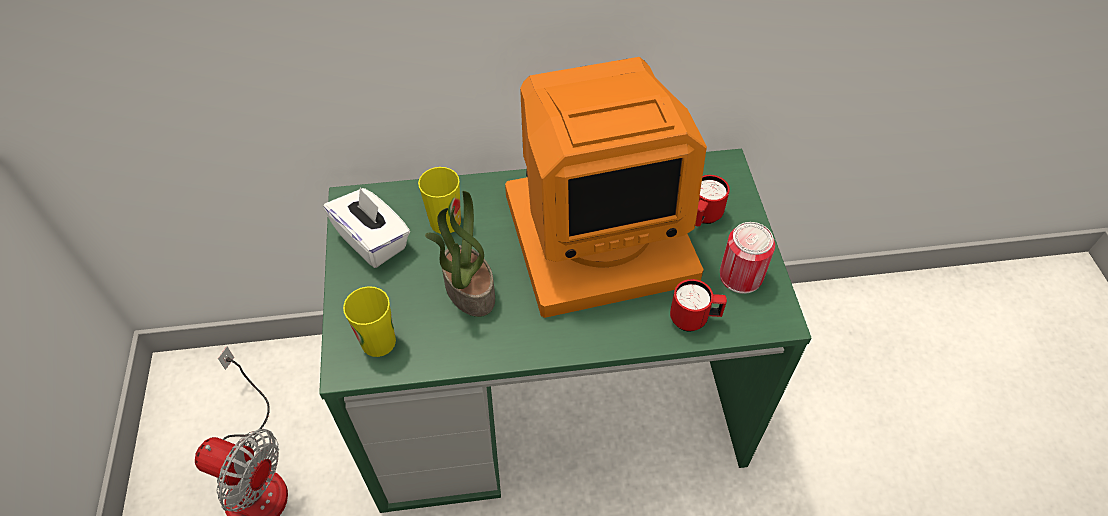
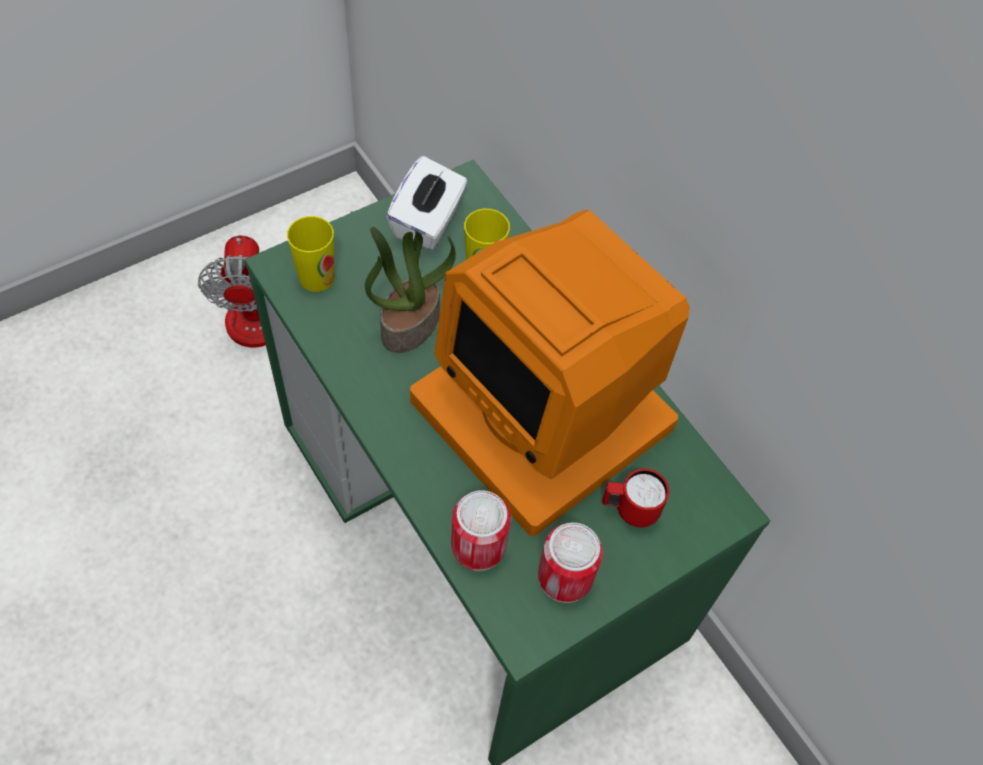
camera: 60 degrees right, 5 degrees up
(694, 319) = (478, 546): red mug -> can

